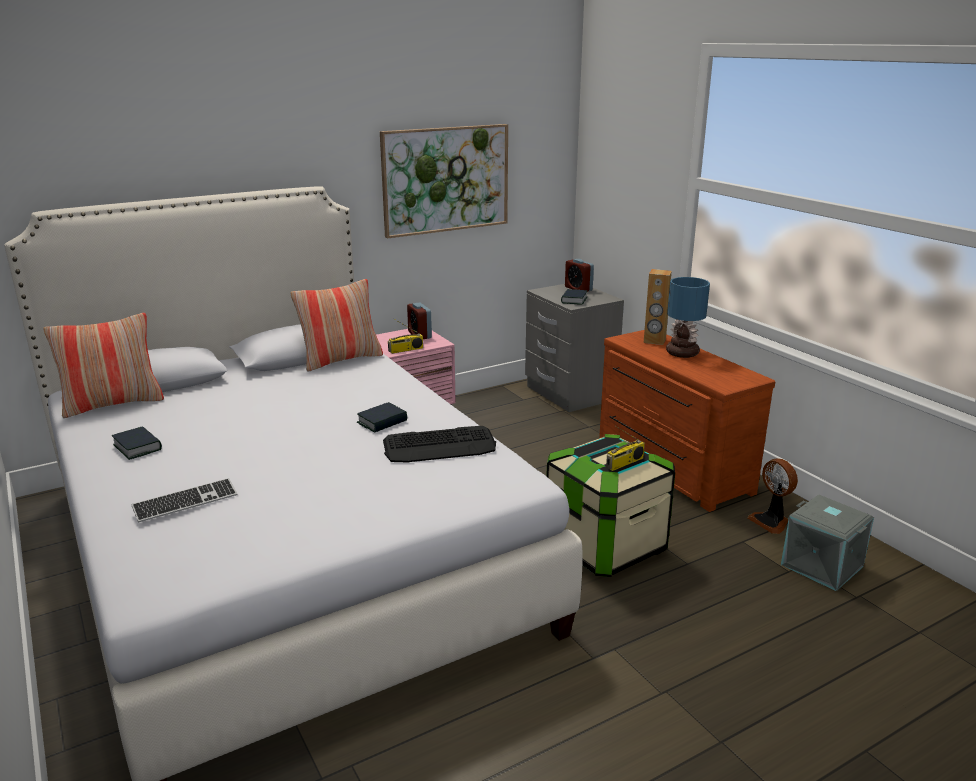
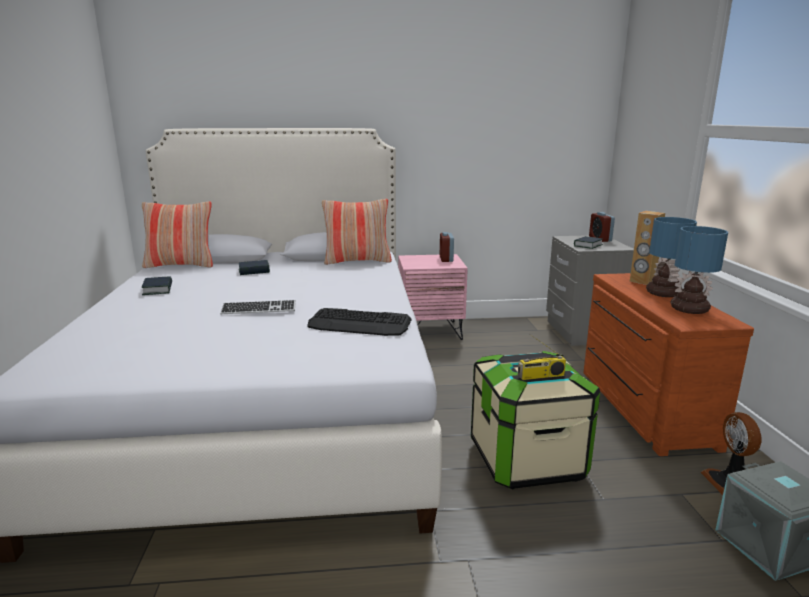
camera: 25 degrees right, 5 degrees down
(185, 502) = (133, 324): keyboard -> keyboard (259, 309)
(382, 422) = (336, 301): book -> book (254, 271)
(405, 350) = (425, 266): radio -> none
(445, 179) = (486, 134): picture -> none
(716, 368) = (690, 309): none -> table lamp

